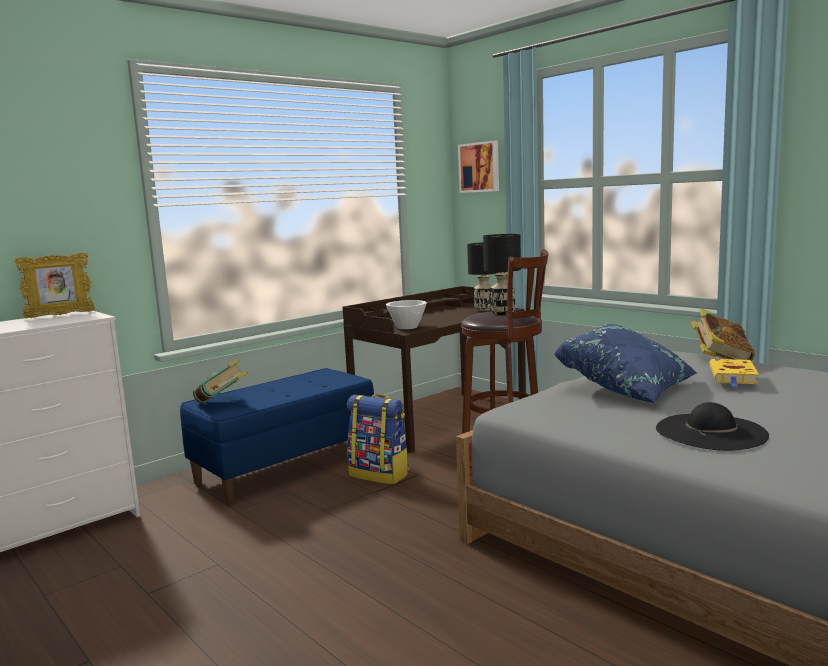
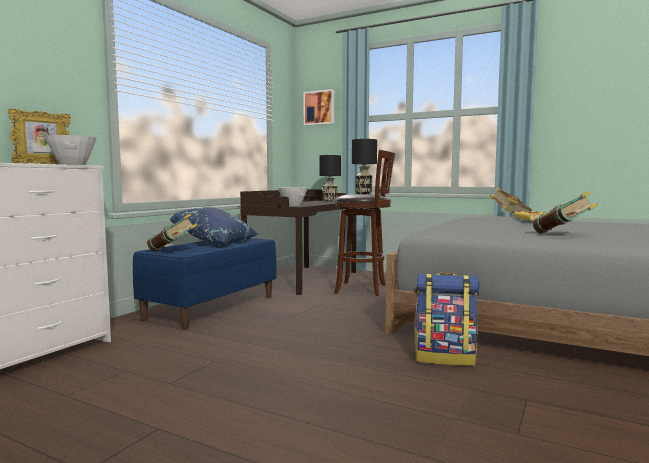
camera: 20 degrees left, 5 degrees down
(81, 318) = (72, 164): none -> white bowl
(380, 474) = (290, 306): backpack -> backpack (445, 358)
(627, 388) = (479, 226): blue pillow -> blue pillow (217, 242)
(710, 432) = (562, 234): black hat -> book

